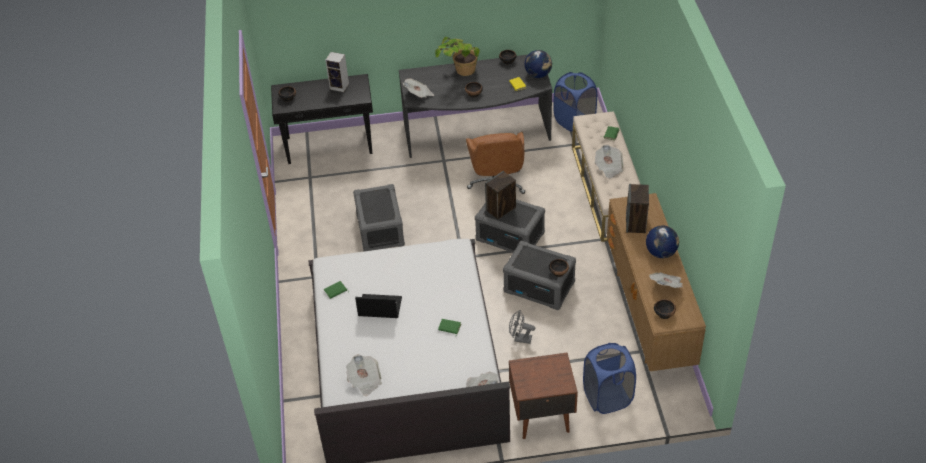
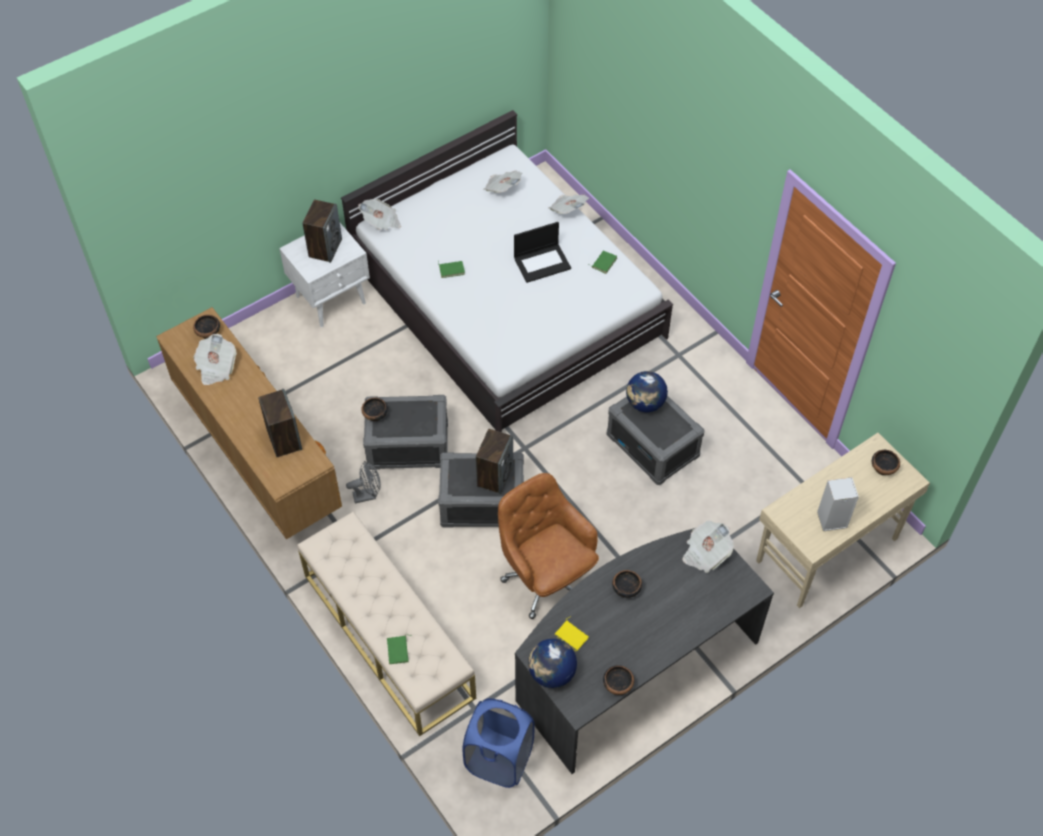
camera: 150 degrees right, 10 degrees up
(329, 145) = (826, 551): black console table -> beige console table
(458, 75) = (676, 620): potted plant -> none
(520, 339) = (397, 372): grey fan -> grey fan (368, 495)
(539, 377) = (325, 248): none -> speaker
(541, 417) = (332, 299): brown nightstand -> white nightstand
(607, 397) = (270, 345): blue laundry basket -> none
(608, 168) = (374, 582): newspaper -> newspaper (568, 210)
(661, 252) = (237, 409): globe -> globe (645, 403)

